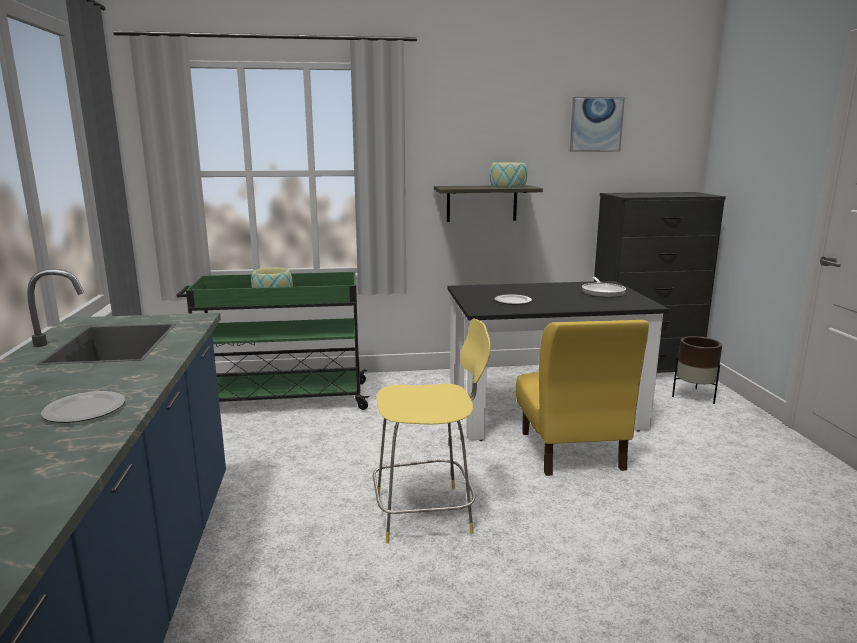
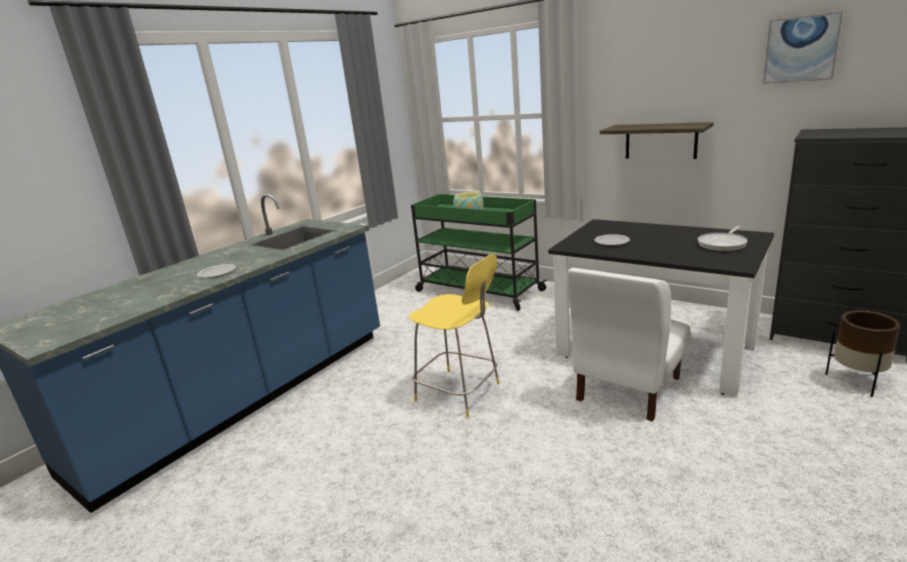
camera: 45 degrees right, 5 degrees up
(508, 186) = (677, 125): bowl -> none
(571, 451) = (627, 388): yellow chair -> white chair

